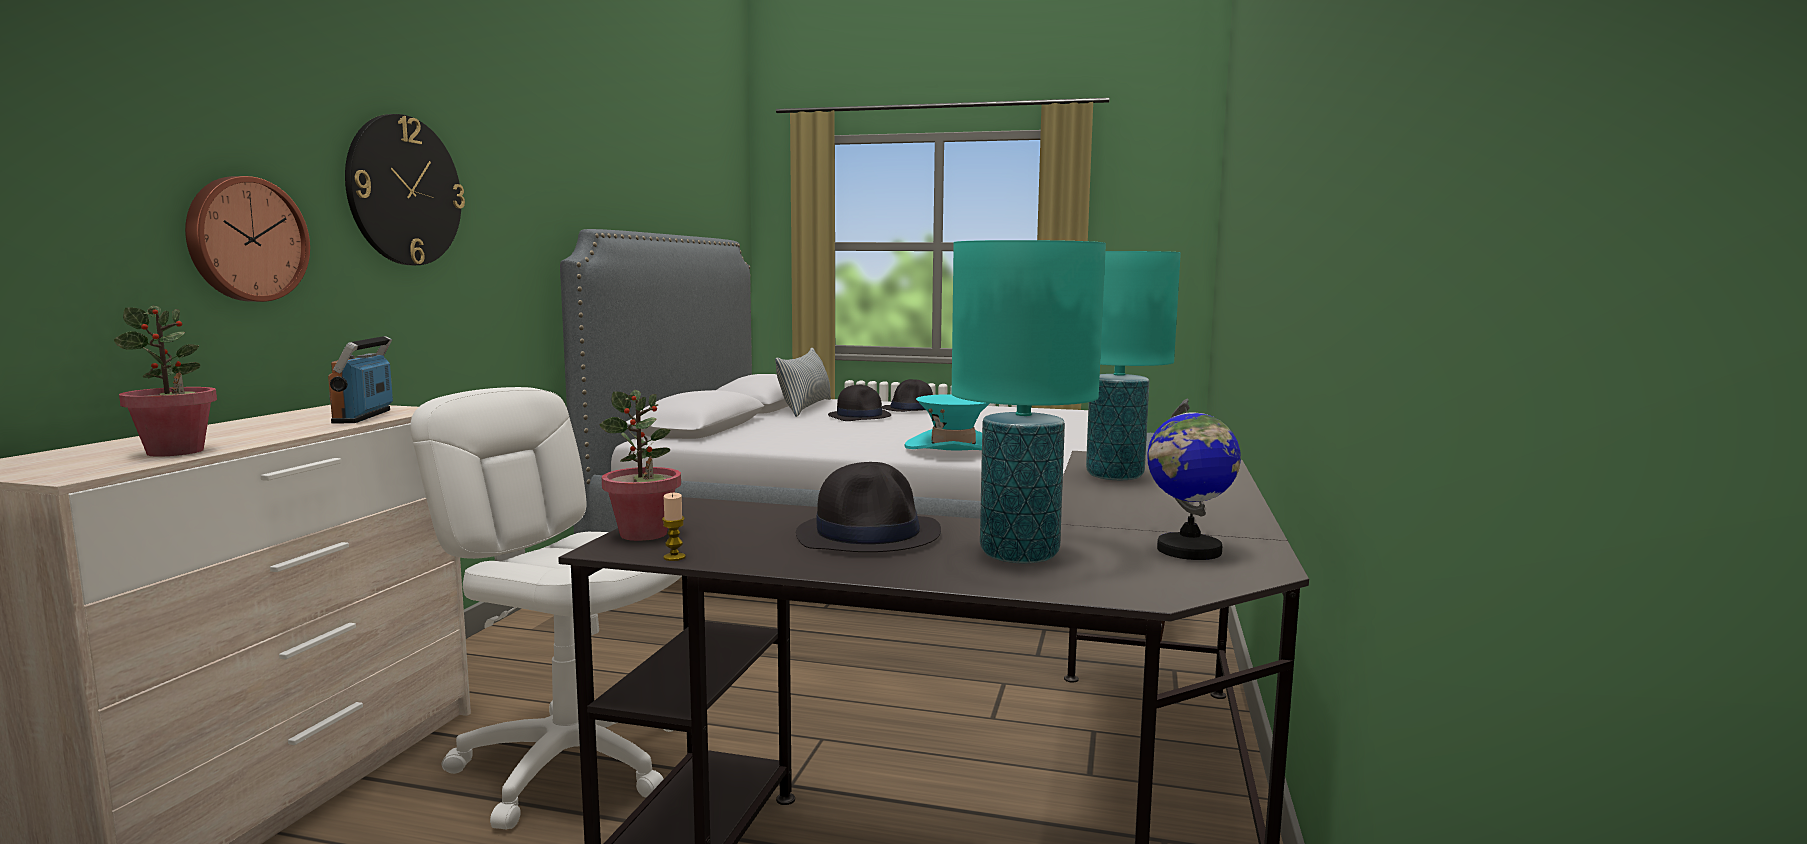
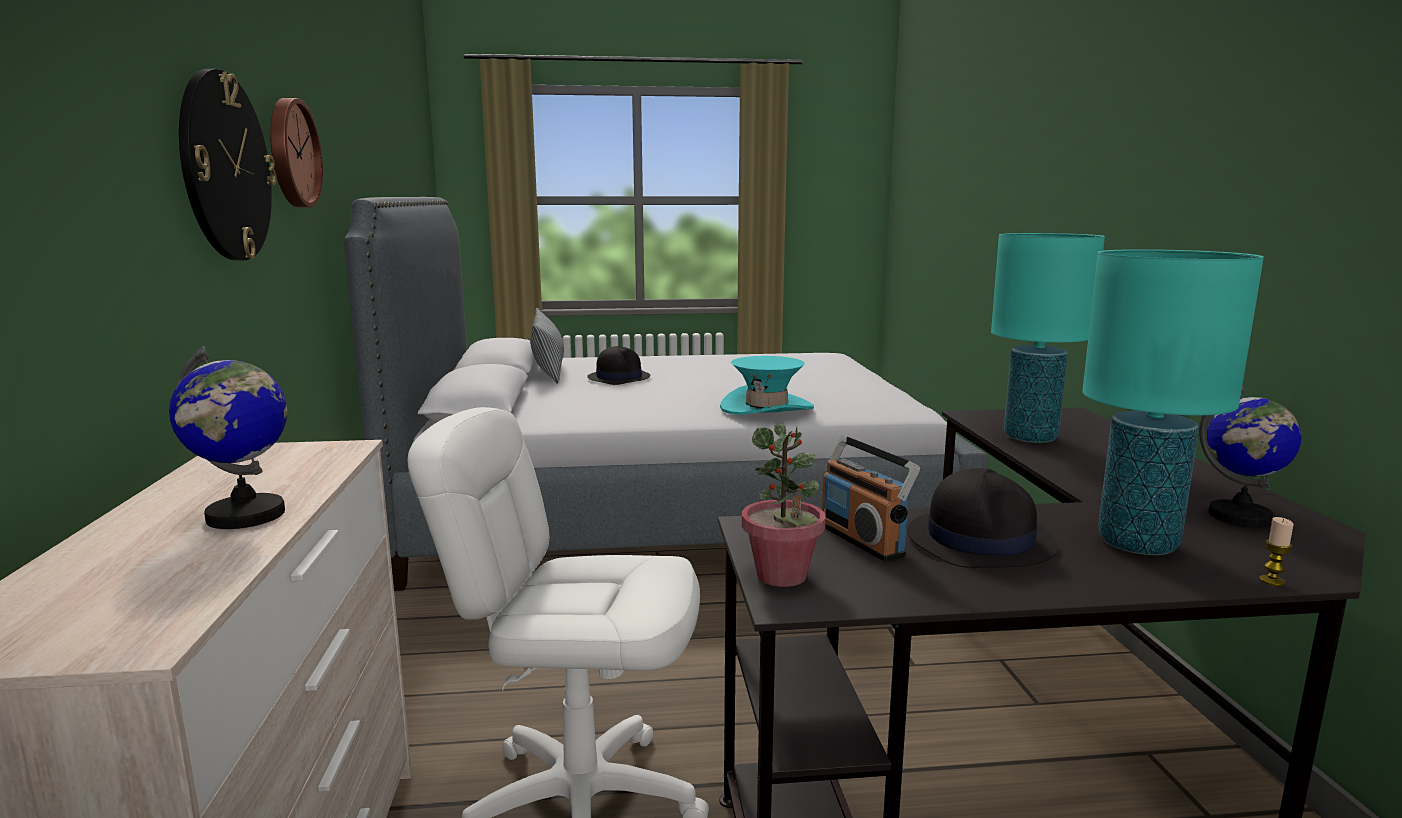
camera: 20 degrees left, 5 degrees up
(176, 452) = (197, 568): potted plant -> none
(245, 239) = (108, 249): wall clock -> wall clock (291, 153)
(263, 434) = (246, 516): none -> globe
(364, 416) = (307, 467): radio -> radio (862, 540)
(674, 557) = (871, 603): candle -> candle (1272, 581)
(912, 409) = (654, 365): black hat -> none

